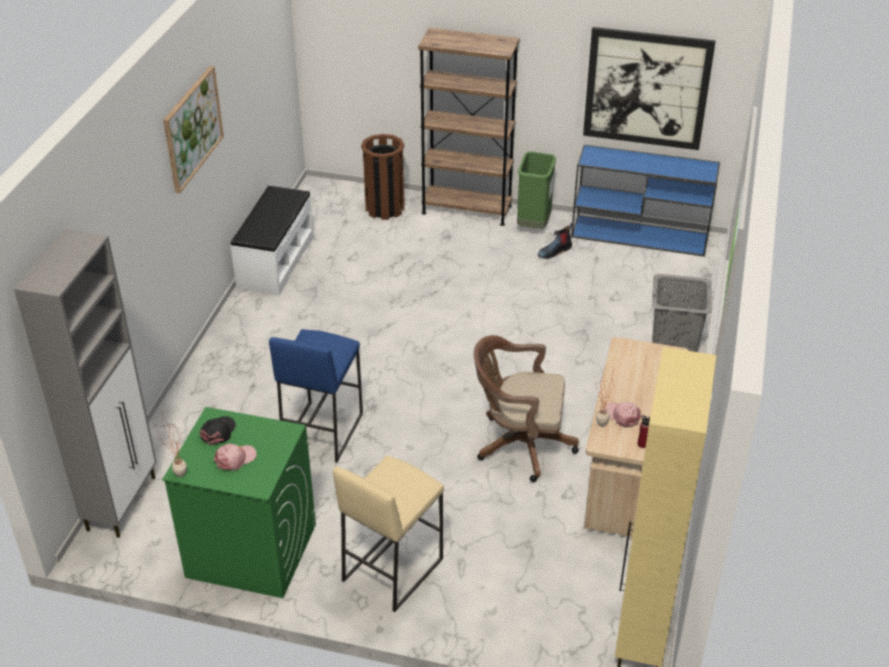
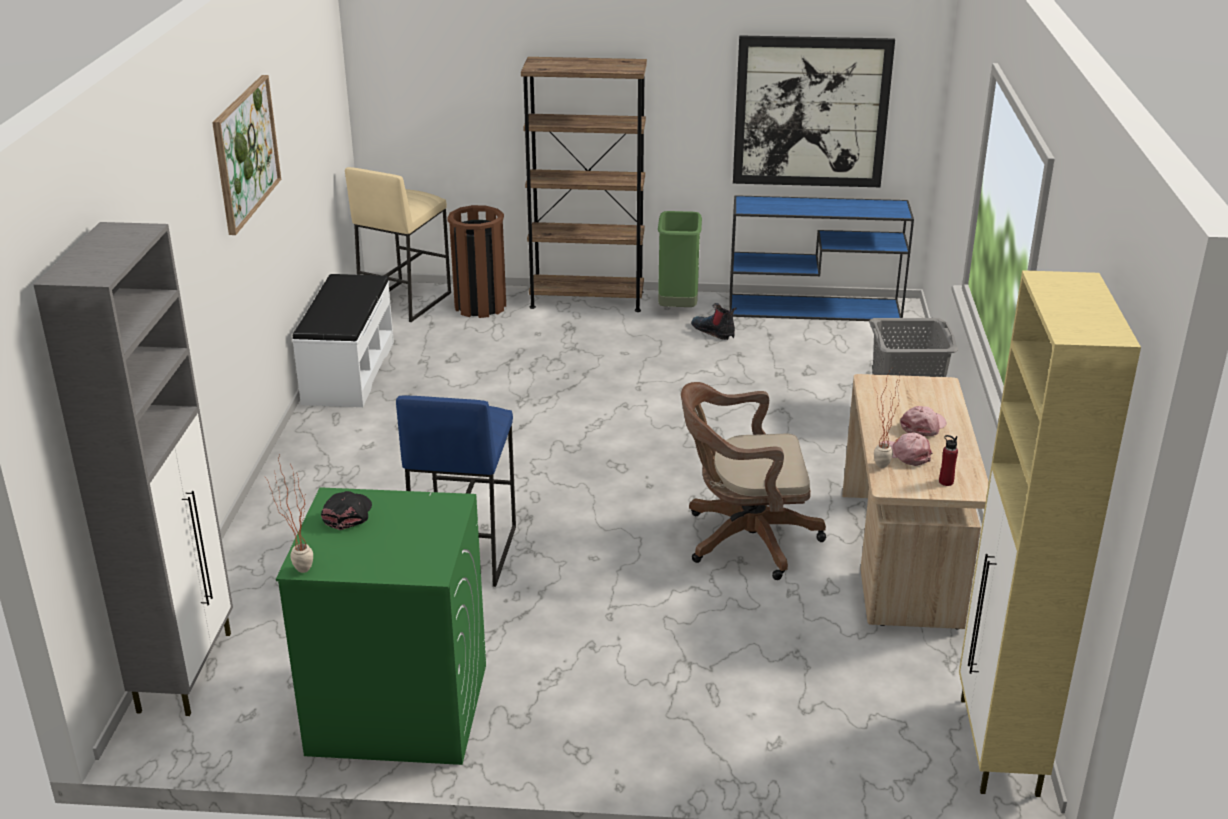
camera: 10 degrees left, 10 degrees down
(235, 459) = (383, 543): pink cap -> pink cap (923, 426)
(392, 569) = (614, 707): beige stool -> beige stool (404, 301)
(555, 251) = (714, 332): boot -> boot turned 90 degrees clockwise

